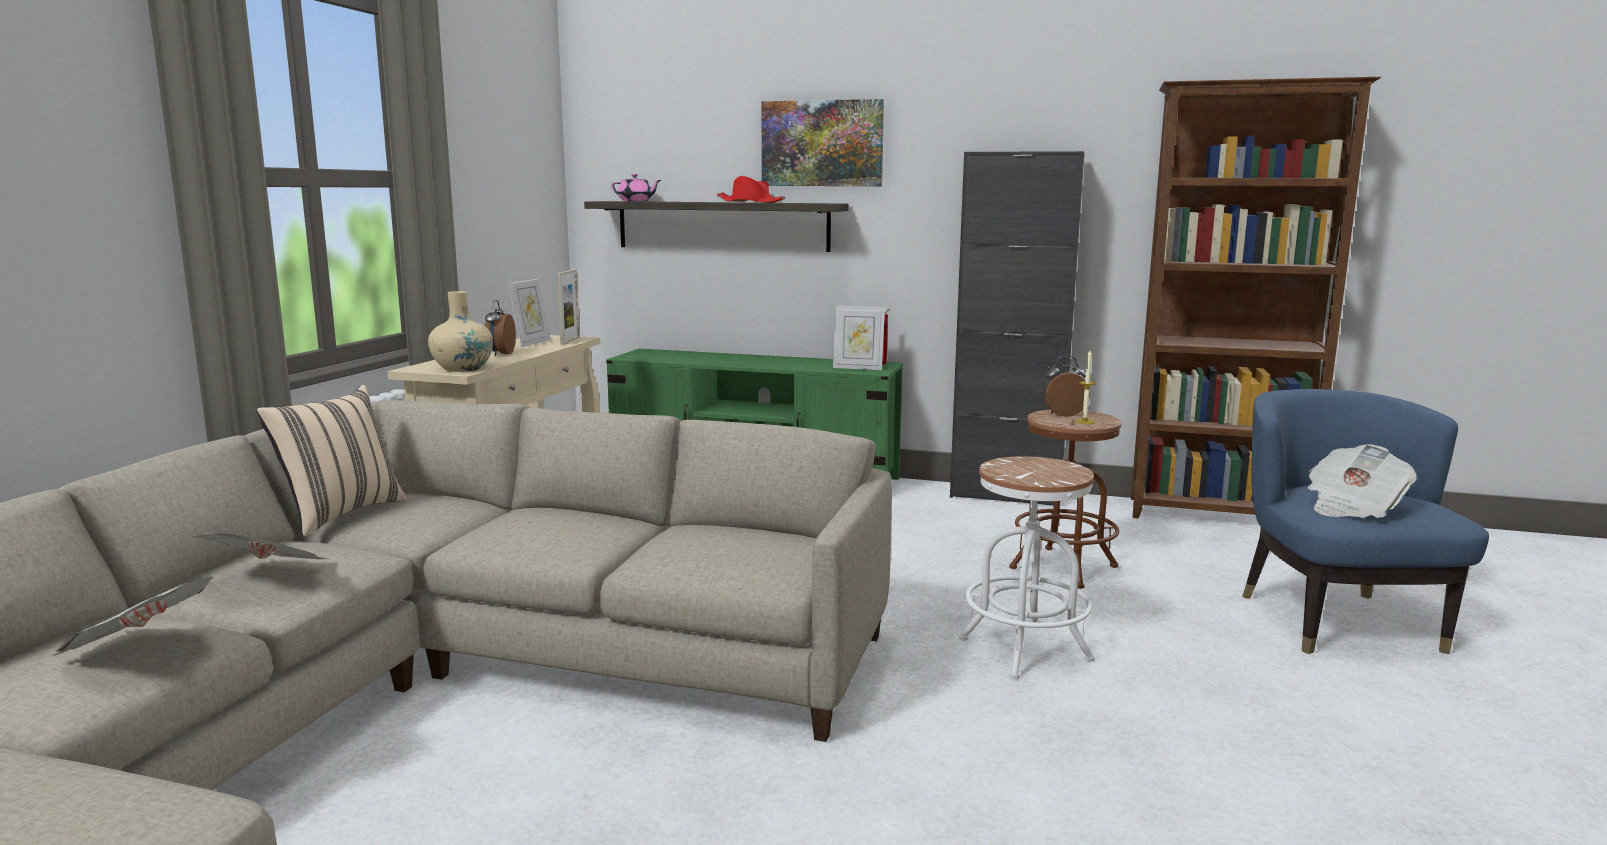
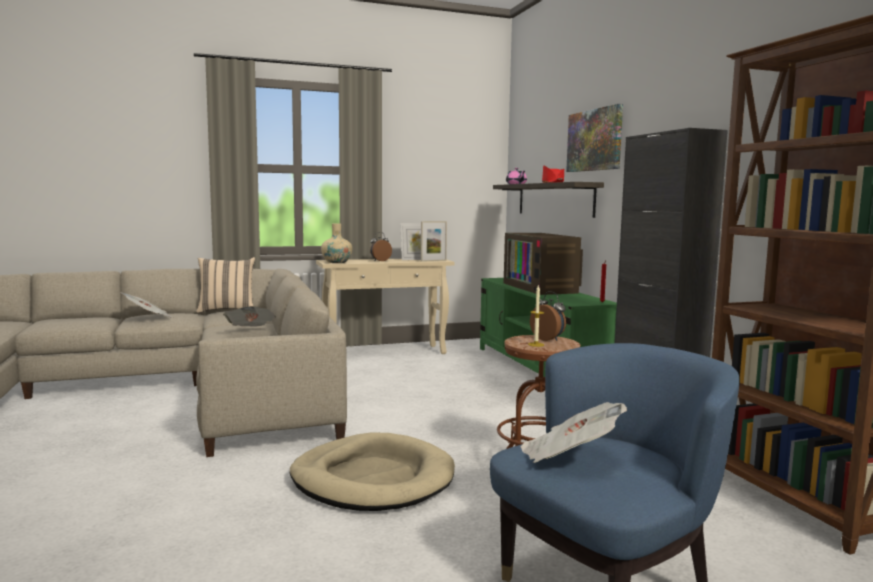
camera: 55 degrees right, 5 degrees down
(140, 651) = (76, 323): newspaper -> newspaper (251, 331)
(746, 359) = (542, 288): none -> television
(858, 368) = (575, 300): picture frame -> none
(1025, 650) = (372, 479): white stool -> beige dog bed

